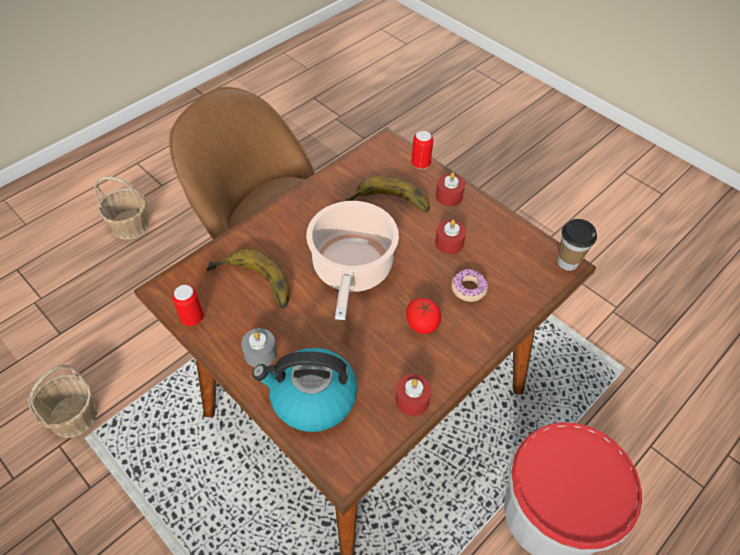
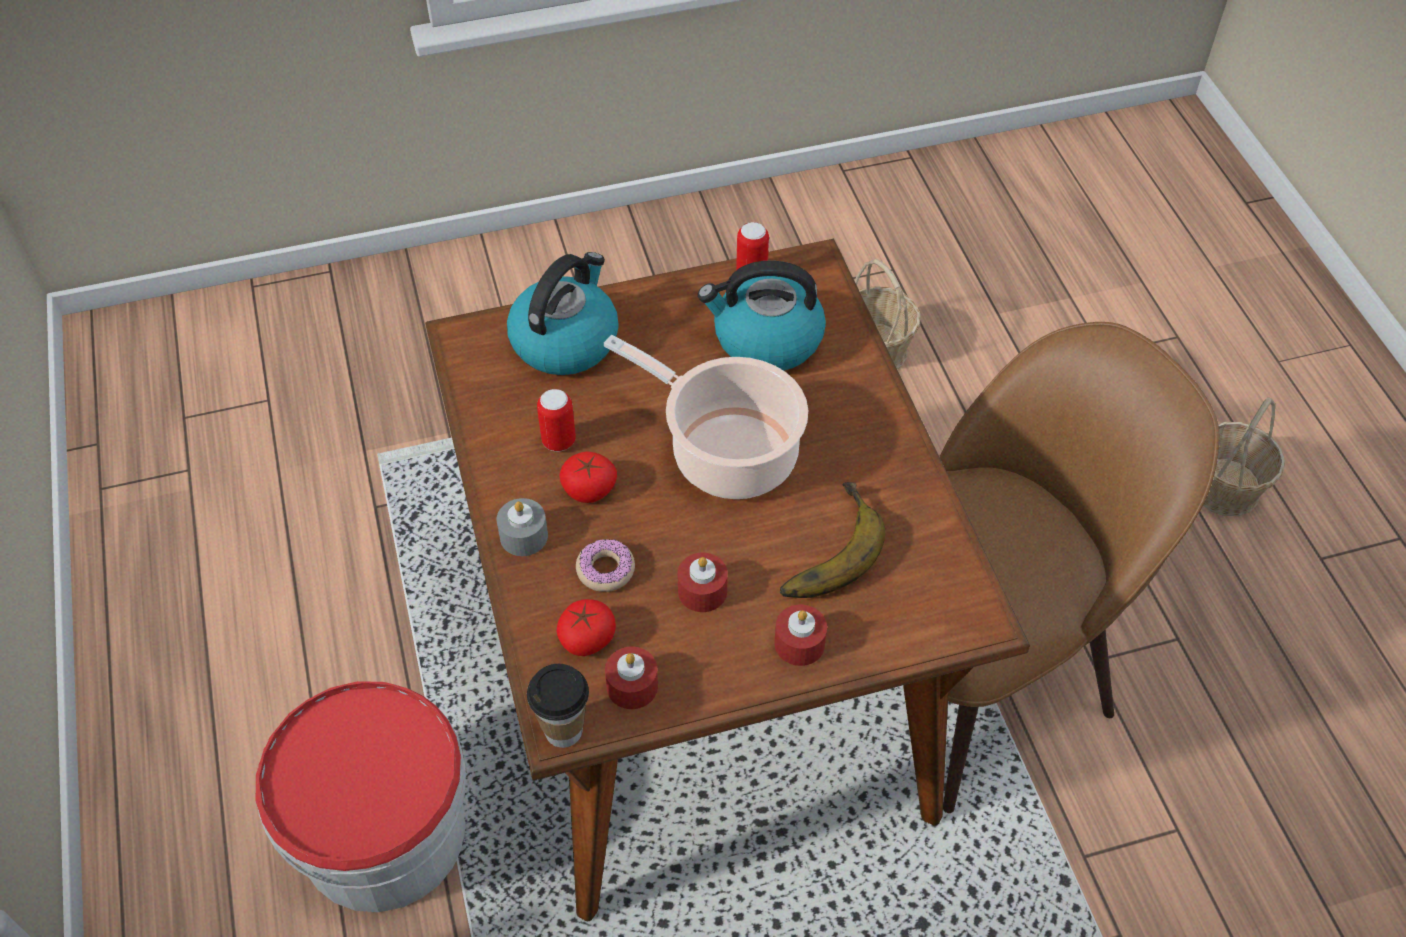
camera: 120 degrees right, 0 degrees up
(251, 287) = (766, 340): banana -> kettle
(260, 353) = (658, 317): grey candle -> grey candle (524, 536)
(412, 400) = (494, 427): red candle -> red candle (632, 686)
(420, 164) = (898, 641): can -> can (559, 441)
(513, 277) = (587, 638): none -> tomato

